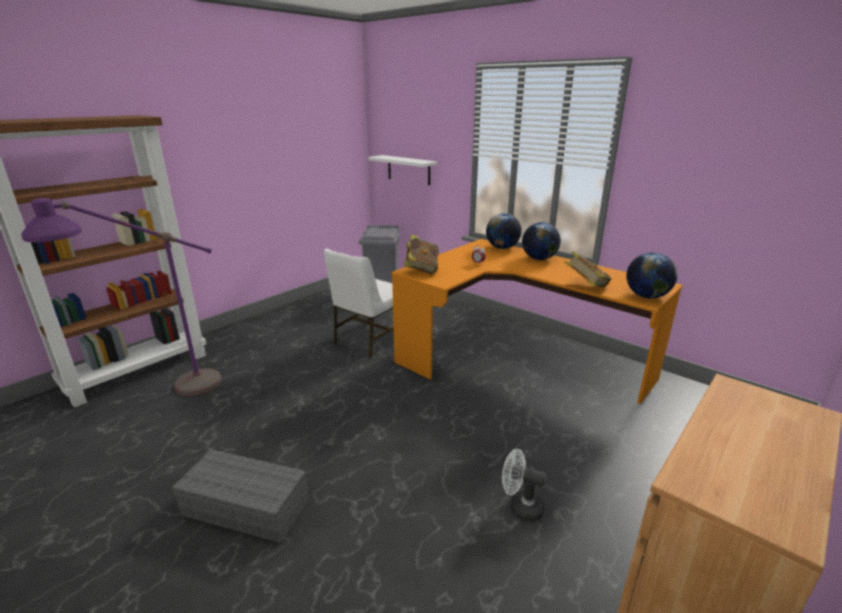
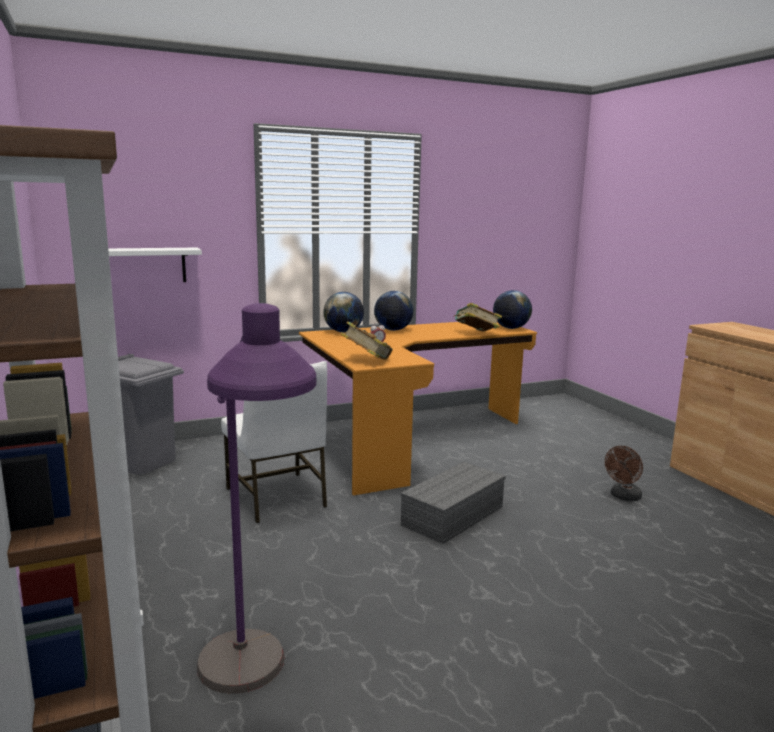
camera: 65 degrees left, 10 degrees down
(248, 506) = (585, 635): grey storage box -> grey storage box (453, 514)
(520, 507) = (623, 497): white fan -> brown fan

